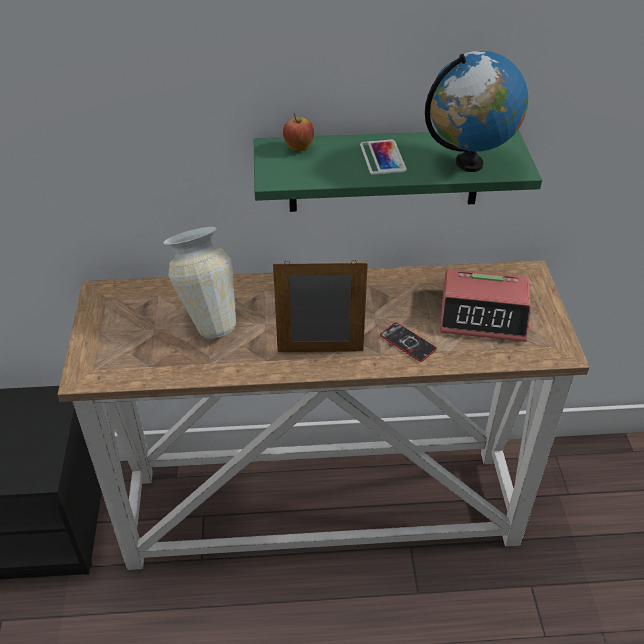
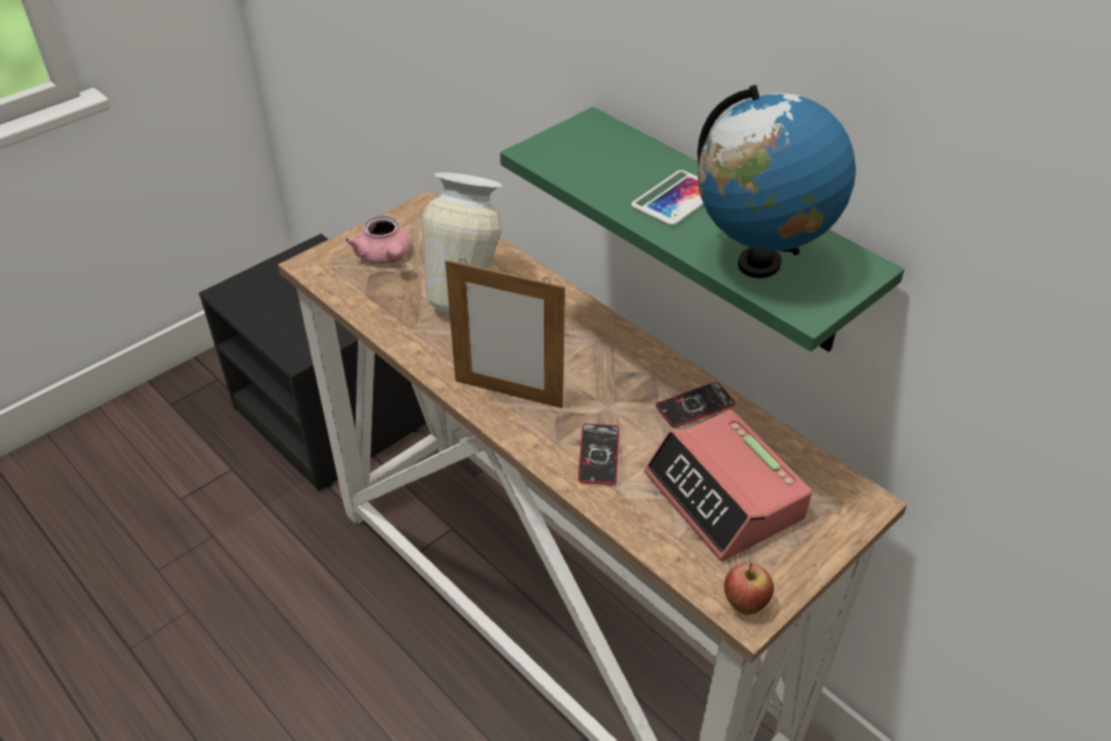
camera: 50 degrees right, 0 degrees up
(125, 337) = (385, 257): none -> pink teapot
(298, 148) = (612, 140): apple -> apple (744, 604)
(320, 351) = (508, 393): picture frame -> picture frame turned 150 degrees clockwise
(409, 286) = (695, 405): none -> phone

